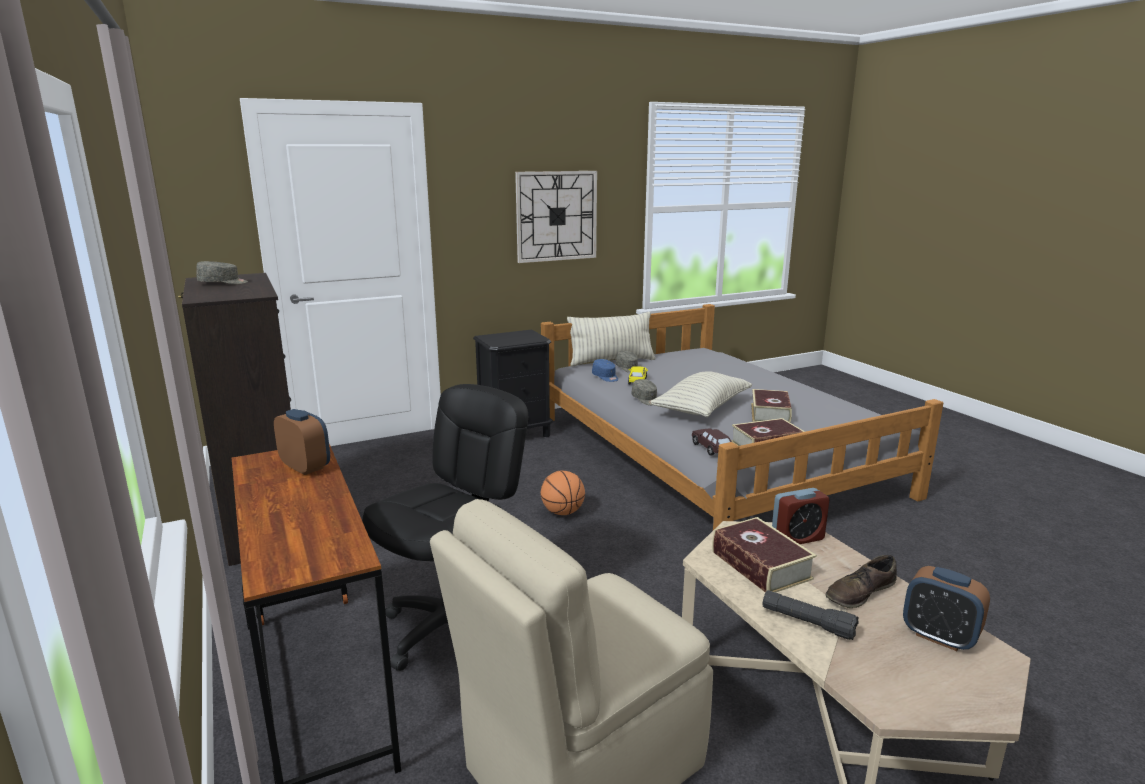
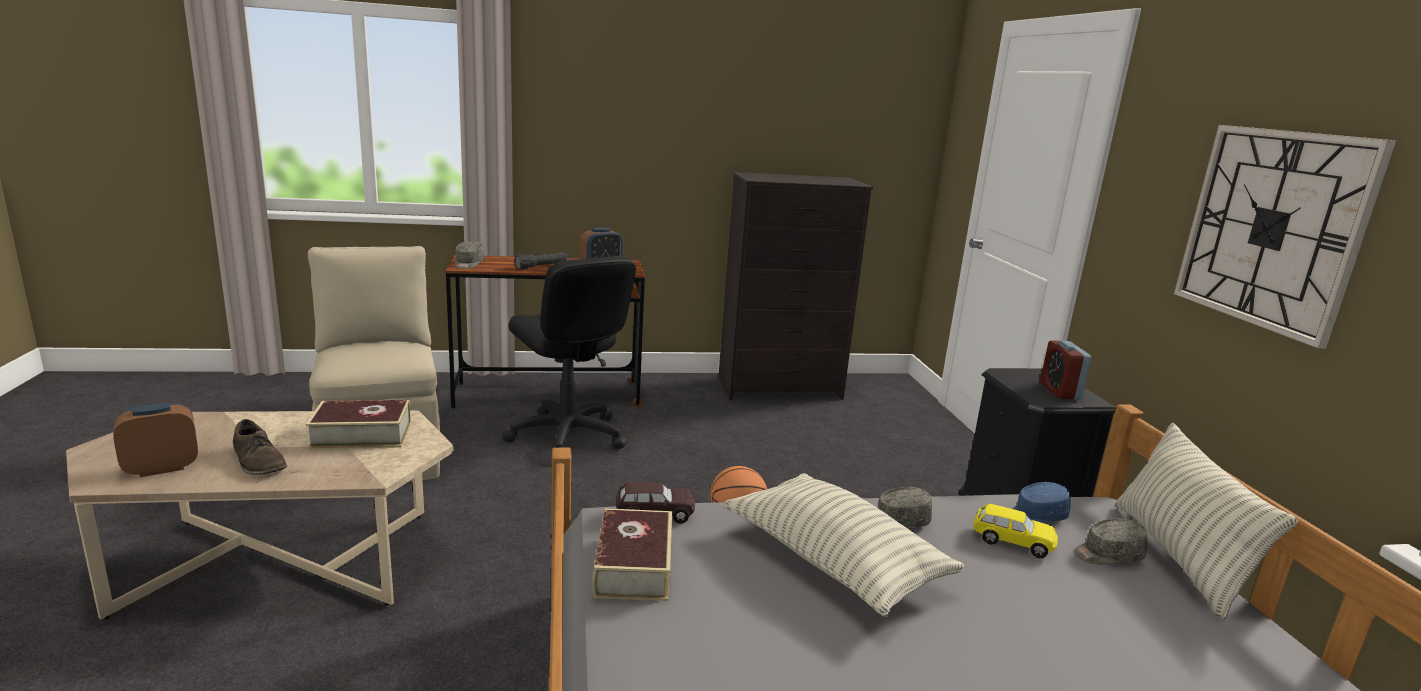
camera: 105 degrees right, 0 degrees up
(223, 283) = (815, 179): grey cap -> grey cap (468, 264)
(770, 414) = (780, 634): book -> none
(797, 538) = (371, 467): alarm clock -> alarm clock (1059, 391)
(807, 623) = (272, 426): black flashlight -> black flashlight (541, 267)
(860, 592) = (259, 461): brown shoe -> brown shoe turned 150 degrees clockwise

